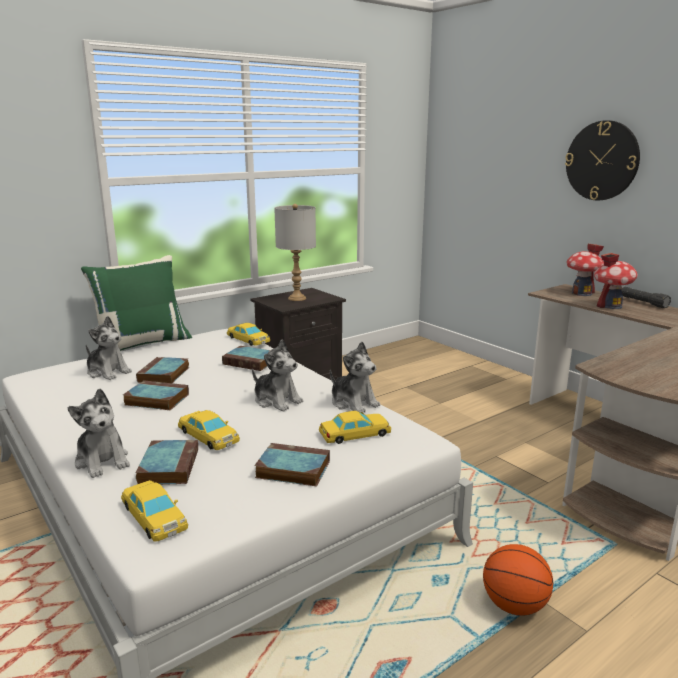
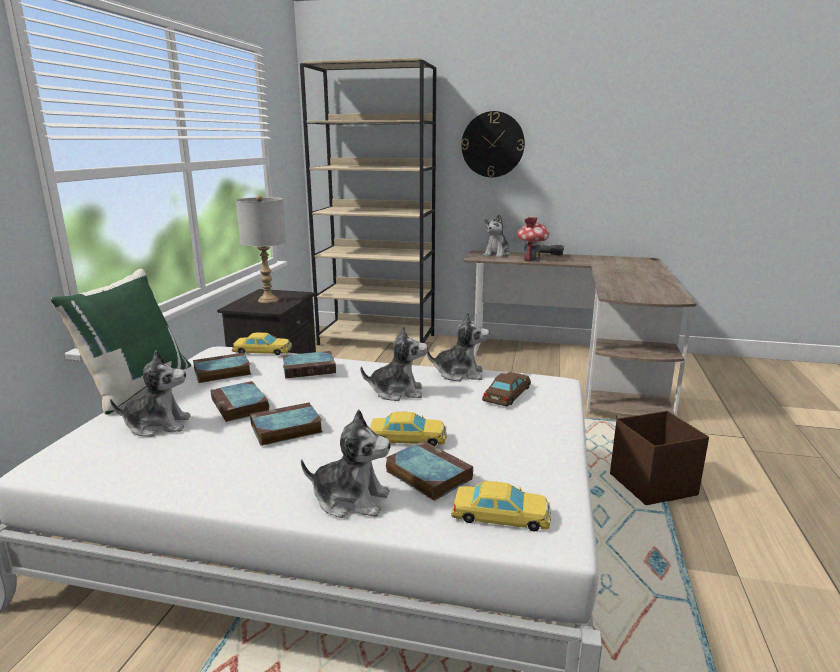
camera: 40 degrees left, 0 degrees up
(291, 469) = (520, 435): book -> book (221, 372)
(355, 433) = (507, 394): yellow toy car -> brown toy car
(454, 362) = (377, 340): none -> beige bookcase
(513, 605) = (651, 485): basketball -> brown storage box
(582, 293) = (497, 254): toy house -> plush toy

